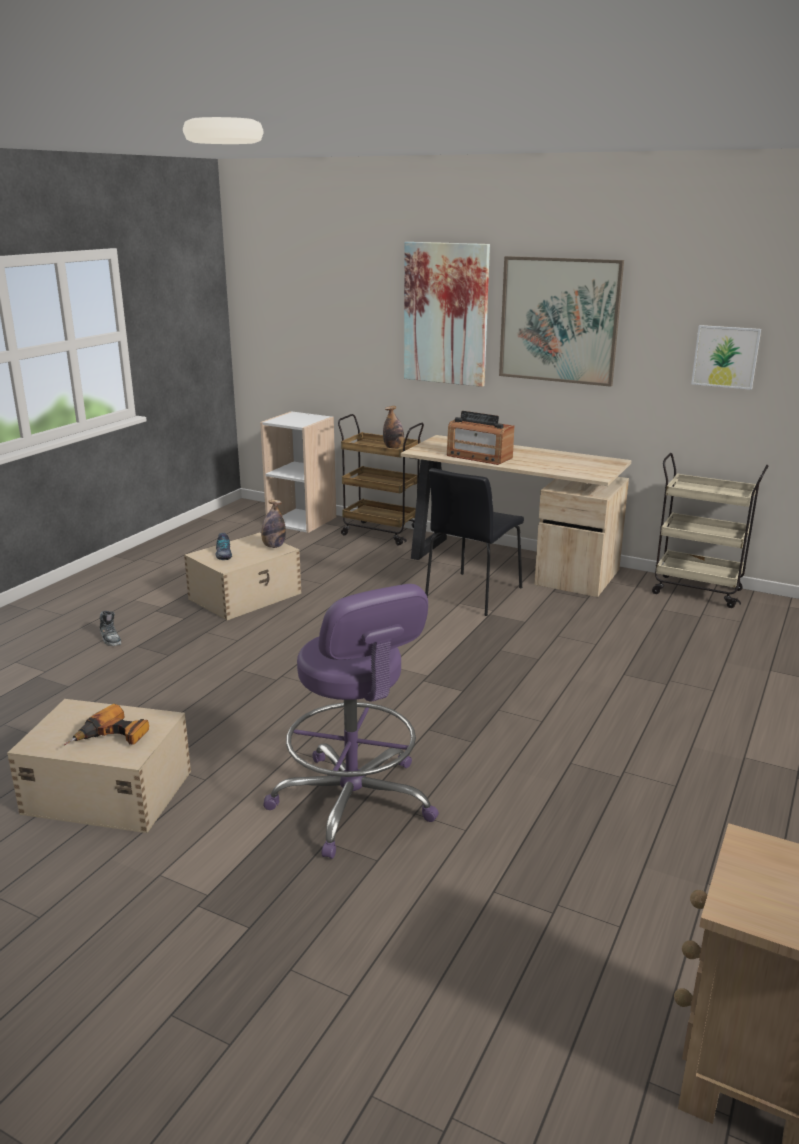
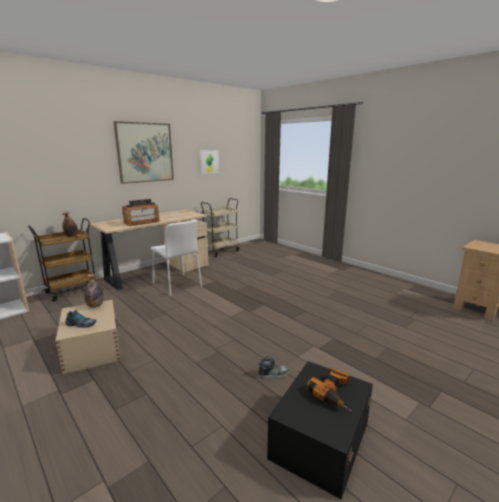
camera: 70 degrees left, 5 degrees down
(107, 791) = (319, 440): beige storage box -> black storage box
(110, 638) = (82, 426): shoe -> shoe (273, 374)
(354, 804) = (346, 346): purple stool -> none
(445, 314) = (82, 154): picture -> none
(472, 595) = (178, 285): black chair -> white chair

